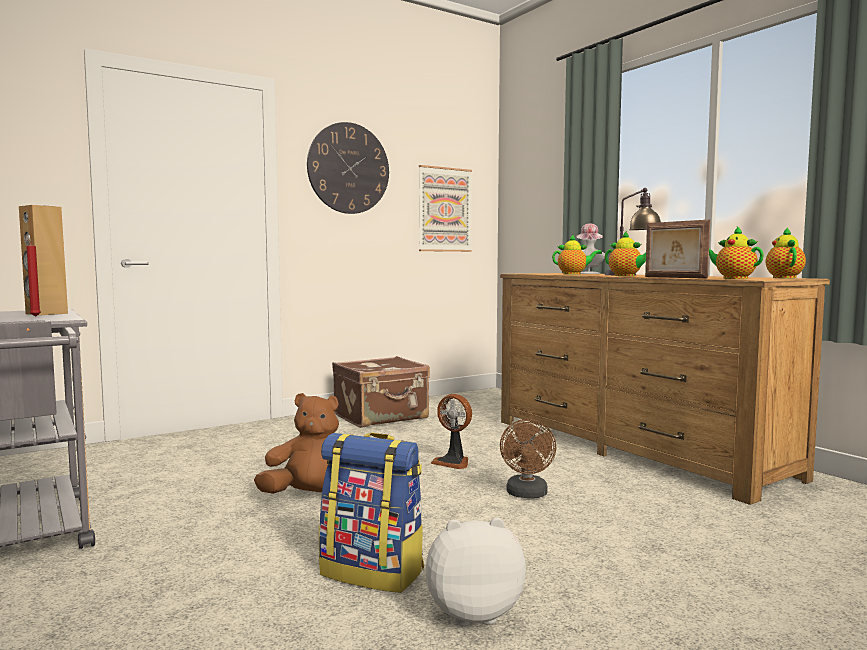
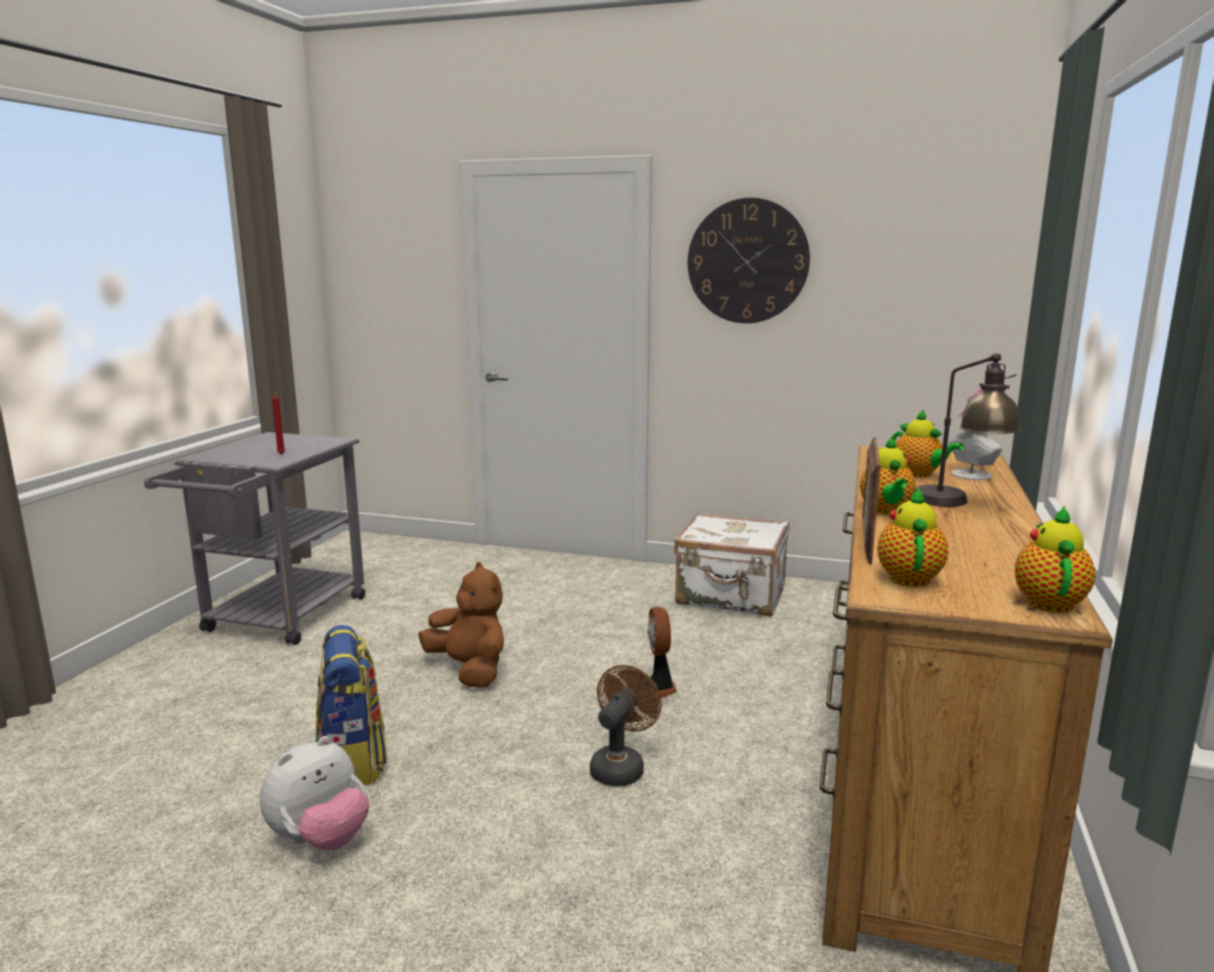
camera: 50 degrees right, 10 degrees up
(46, 313) = (304, 448): brown speaker -> none
(382, 417) = (731, 596): brown suitcase -> white suitcase
(444, 209) = (910, 314): picture -> none
(472, 612) = (320, 839): plush toy -> plush toy turned 90 degrees clockwise
(527, 494) = (620, 766): brown fan -> brown fan turned 150 degrees clockwise
(783, 277) = (1048, 601): teapot -> teapot turned 45 degrees counterclockwise

